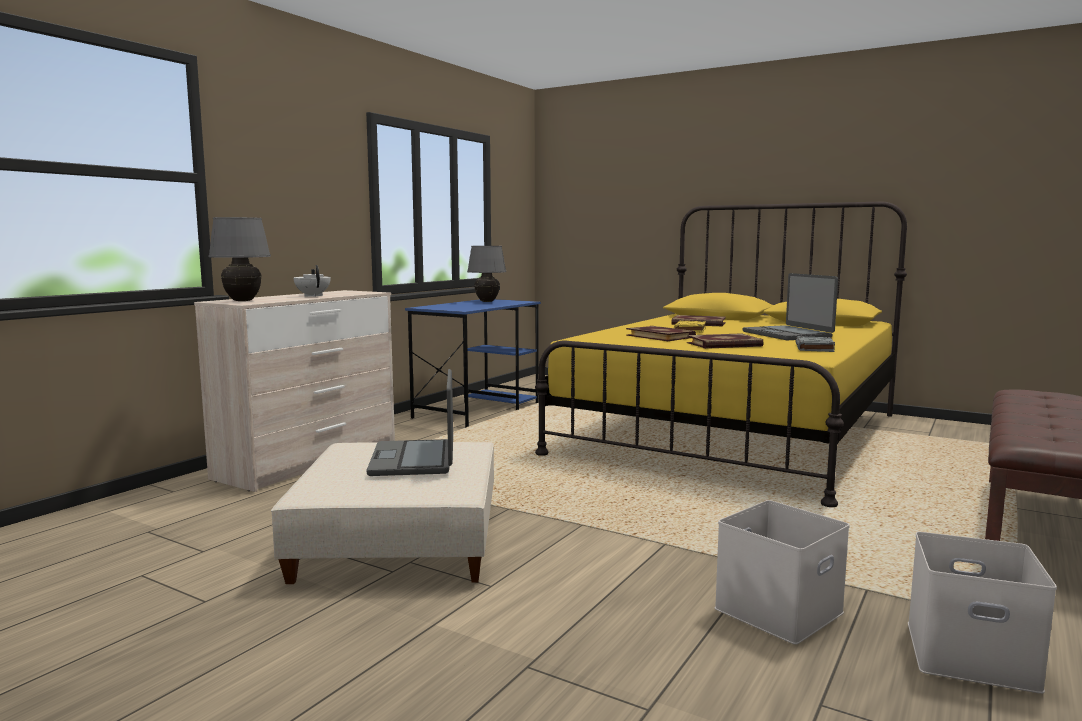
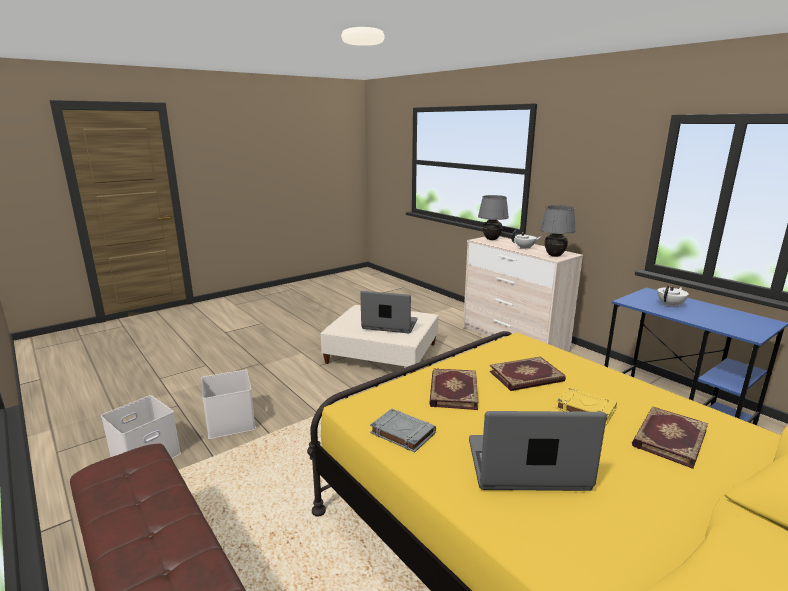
camera: 110 degrees right, 10 degrees up
(464, 306) = (670, 305): none -> white teapot
(486, 302) = (732, 318): grey table lamp -> grey table lamp (554, 256)

